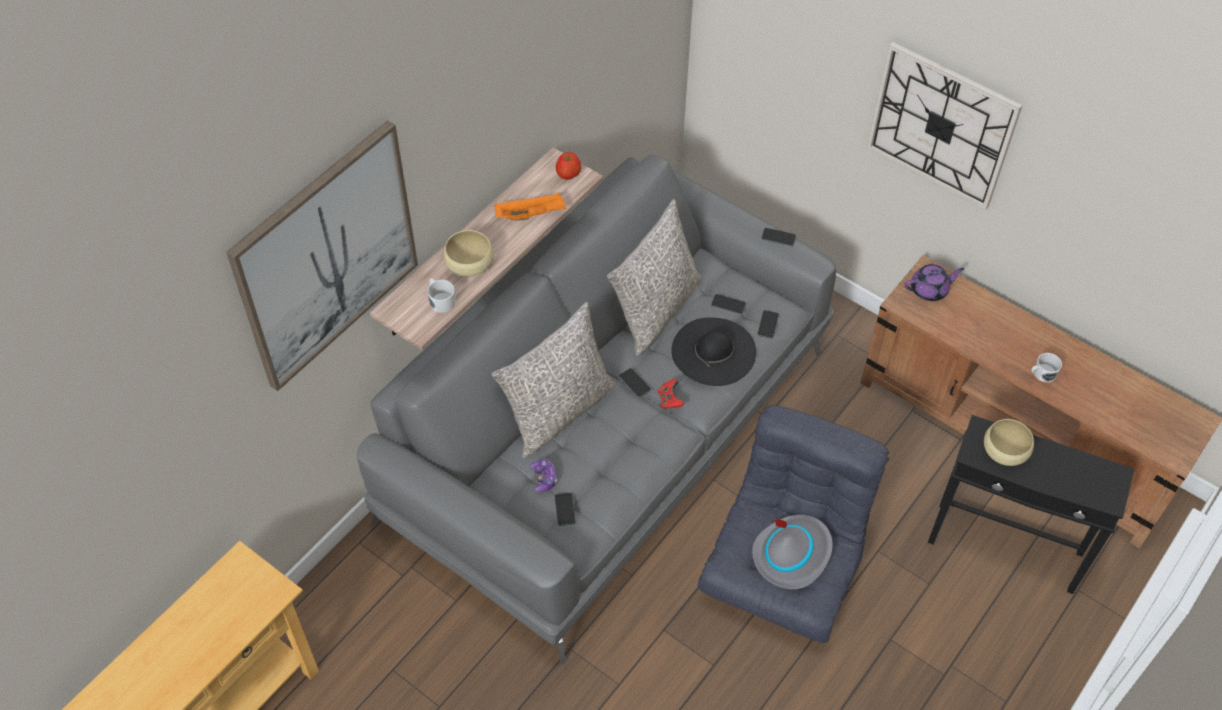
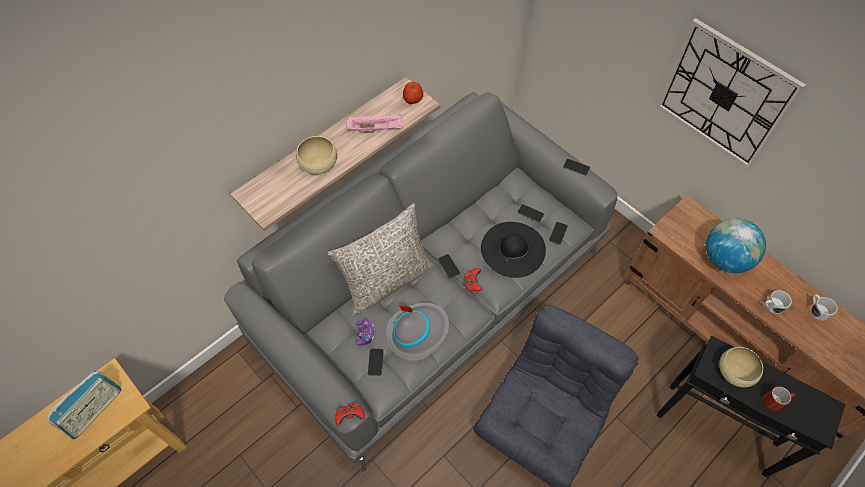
camera: 10 degrees right, 5 degrees up
(232, 603) = (94, 410): none -> radio
(327, 256) = (174, 147): picture -> none
(440, 300) = (288, 191): white mug -> white mug (817, 310)
(531, 214) = (376, 129): orange tray -> pink tray
(552, 565) = (350, 415): none -> red game controller
(655, 309) = (475, 210): grey pillow -> none
(792, 554) = (549, 418): grey hat -> grey hat (417, 332)
(930, 290) = (689, 223): purple teapot -> none
(978, 326) = (724, 259): none -> globe
(1054, 476) = (775, 400): none -> red mug

